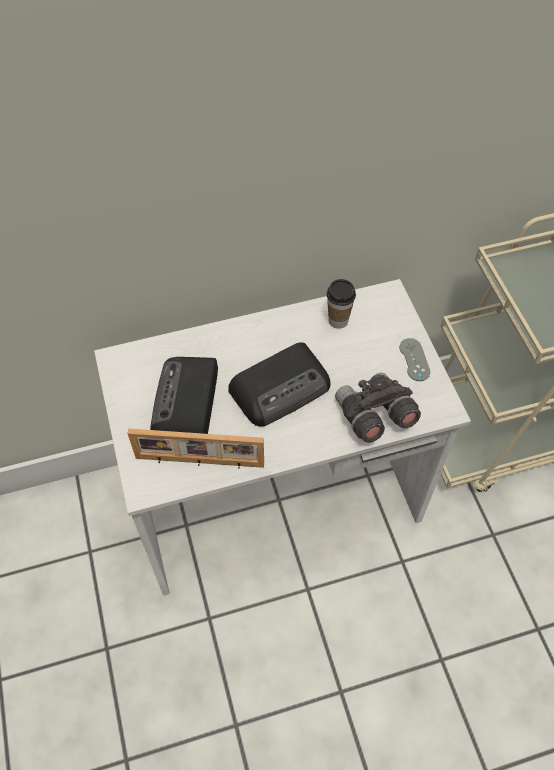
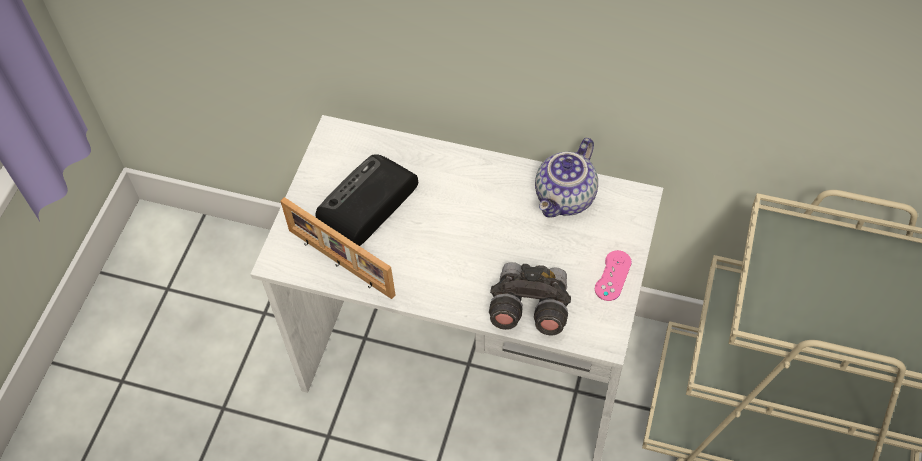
camera: 35 degrees right, 0 degrees up
(281, 388) = (462, 235): radio -> none
(338, 320) = (566, 198): cup -> teapot
(414, 359) = (613, 275): grey game controller -> pink game controller

